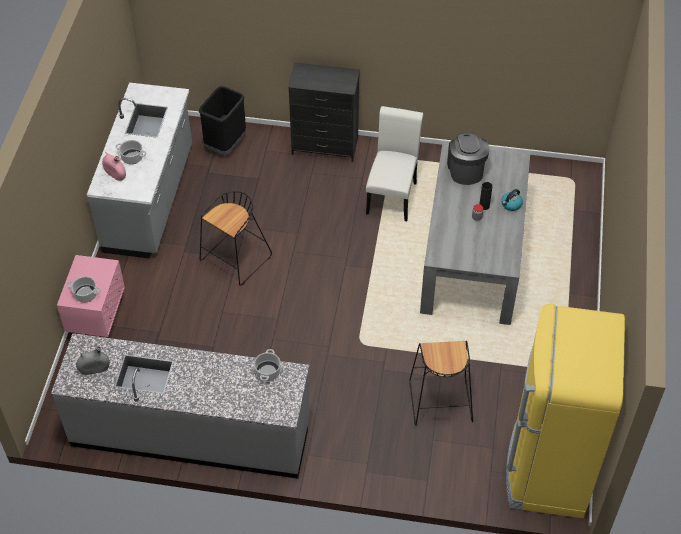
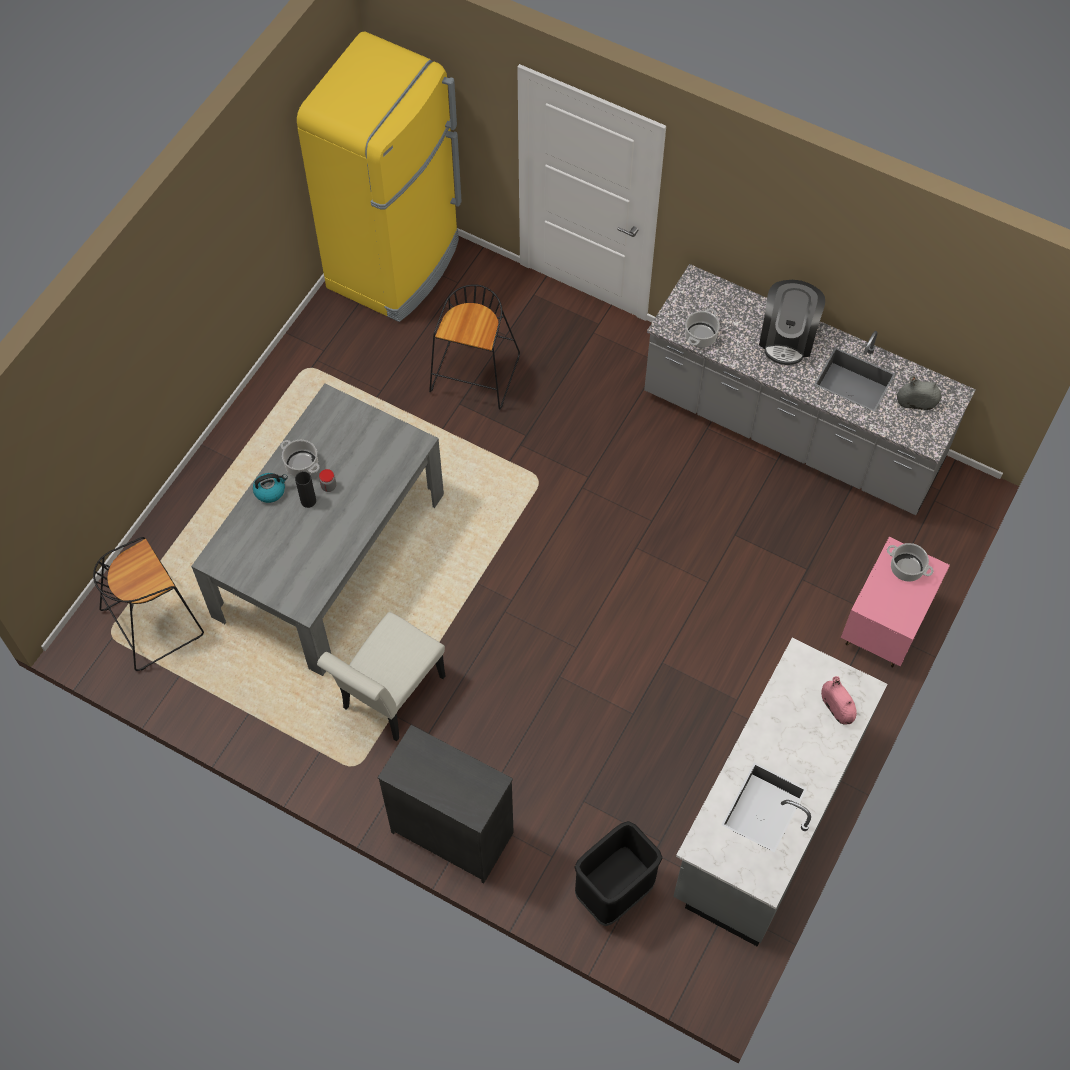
camera: 160 degrees left, 10 degrees up
(132, 157) = (803, 733): cooking pot -> cooking pot (301, 464)
(235, 259) = (664, 660): black stool -> black stool (154, 621)
(465, 170) = (300, 569): coffee machine -> coffee machine (787, 338)

